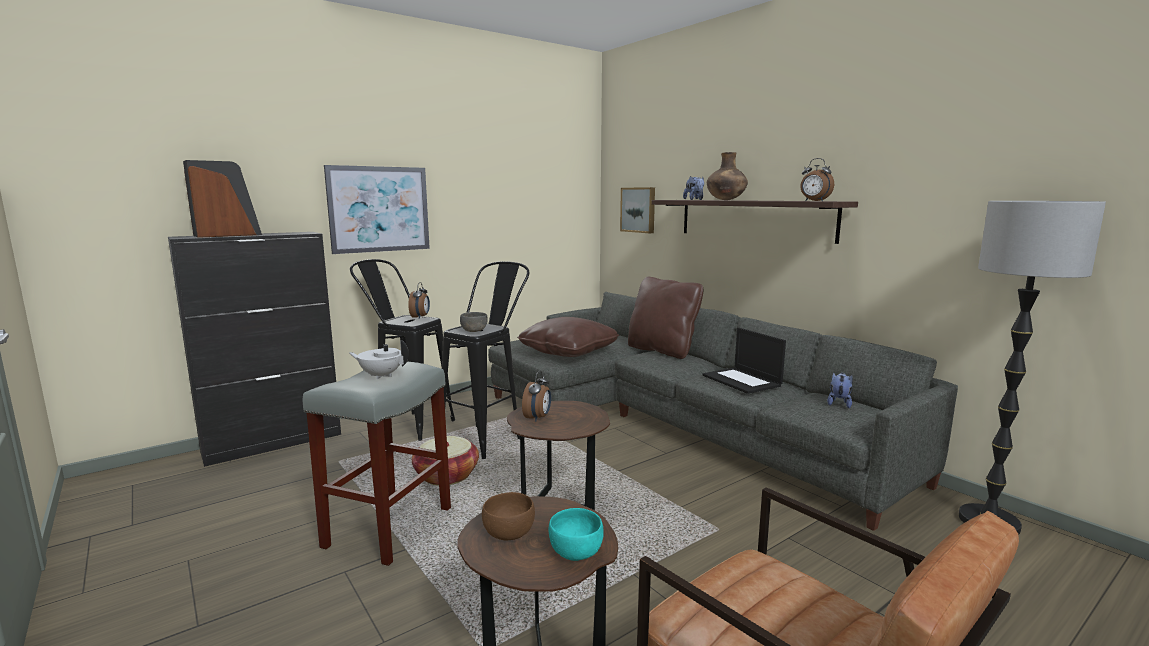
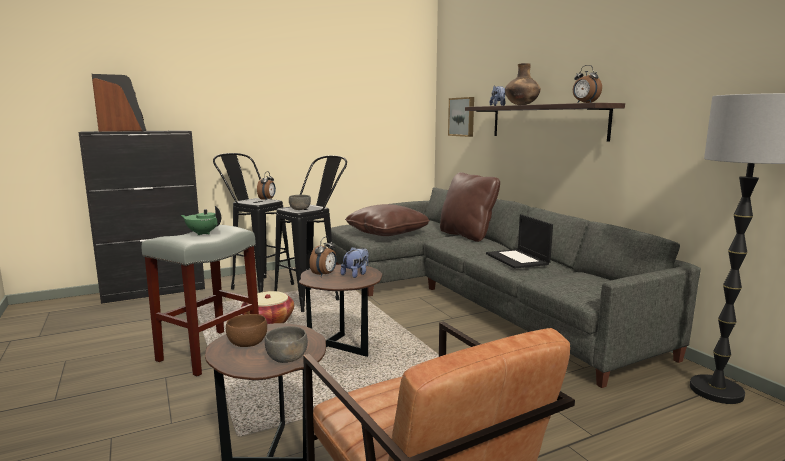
camera: 10 degrees right, 0 degrees up
(379, 209) = (242, 114): picture -> none
(381, 375) = (203, 233): white teapot -> green teapot
(576, 552) = (287, 358): turquoise bowl -> grey bowl
(839, 403) = (591, 279): plush toy -> plush toy (356, 274)

